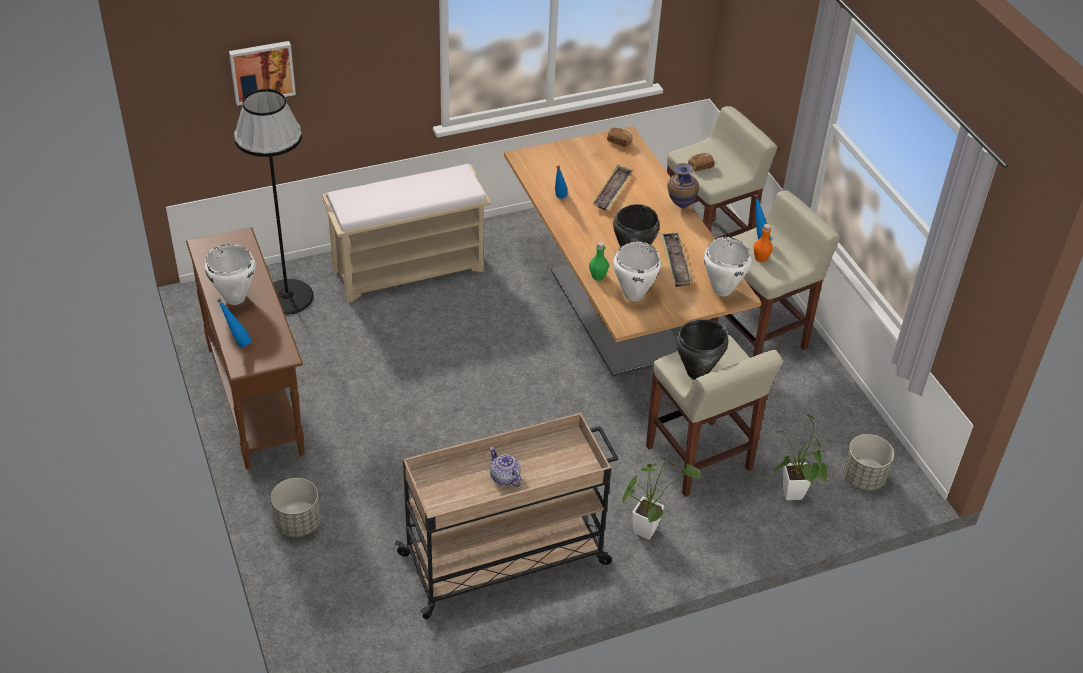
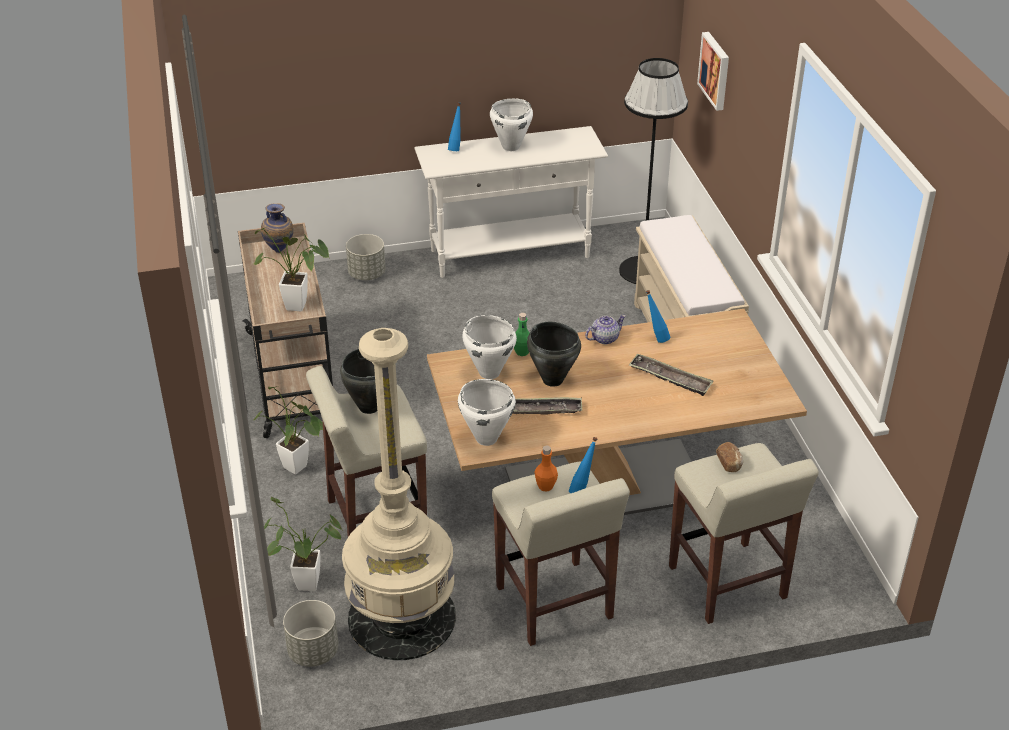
camera: 100 degrees right, 5 degrees down
(255, 399) = (510, 254): brown console table -> white console table
(504, 477) = (278, 282): teapot -> teapot (604, 338)
(546, 450) = (301, 307): none -> potted plant
(619, 142) = (769, 395): bread -> none
(680, 206) = (640, 427): vase -> vase (280, 250)
(806, 426) = (402, 617): none -> beige floor lamp

